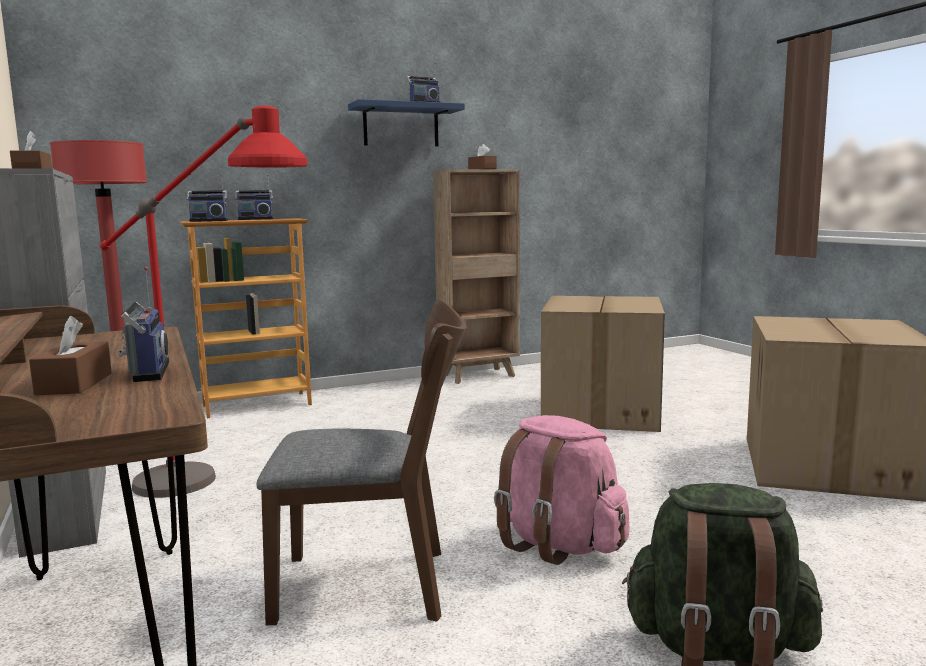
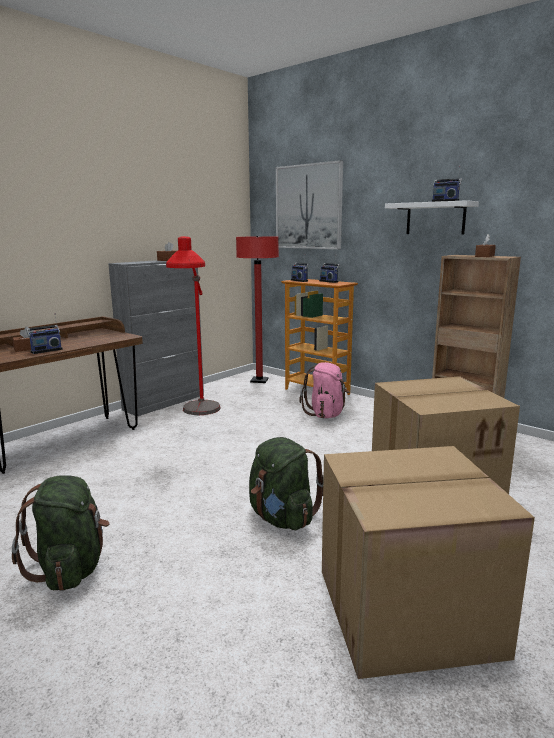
camera: 65 degrees right, 5 degrees up
(178, 97) = (308, 207): none -> picture
(376, 585) = (117, 473): brown chair -> none
(401, 126) = (435, 218): blue shelf -> white shelf
(558, 544) = (176, 507): pink backpack -> pink backpack (326, 414)
(633, 485) = (282, 518): none -> green backpack

